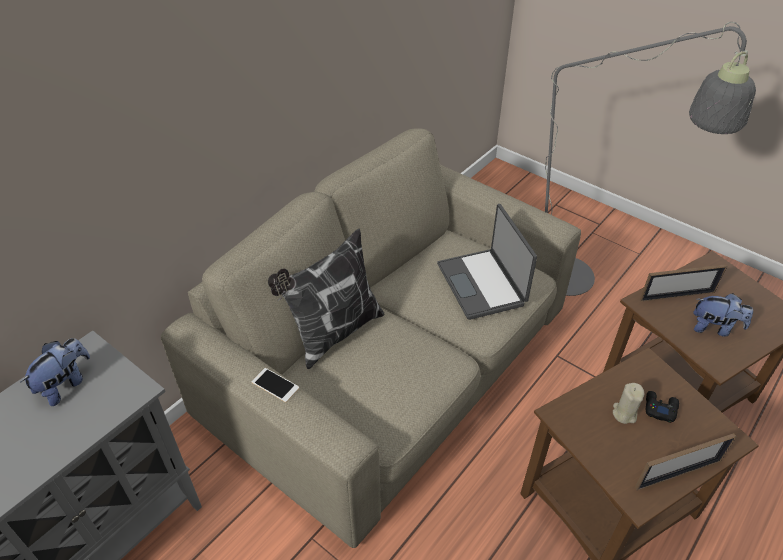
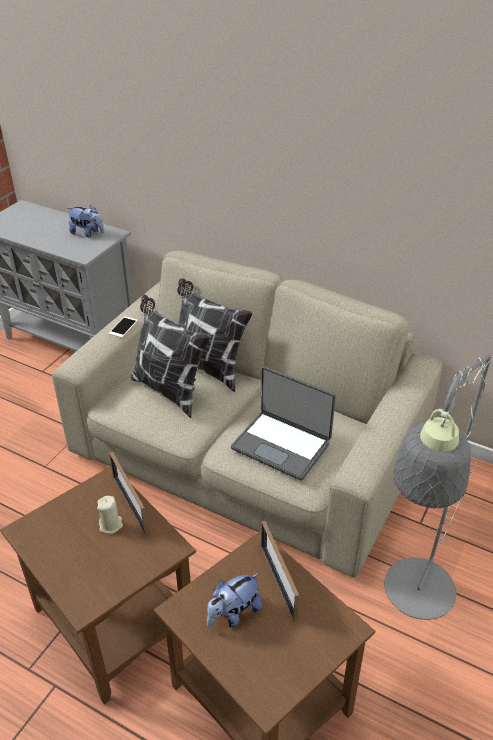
camera: 80 degrees right, 5 degrees down
(375, 368) = (169, 390): none -> pillow
(482, 284) = (282, 444): laptop -> laptop turned 120 degrees counterclockwise
(659, 408) = (118, 552): black game controller -> none
(678, 473) = (46, 560): picture frame -> picture frame (130, 504)
(714, 328) = (233, 613): plush toy -> plush toy turned 45 degrees clockwise

